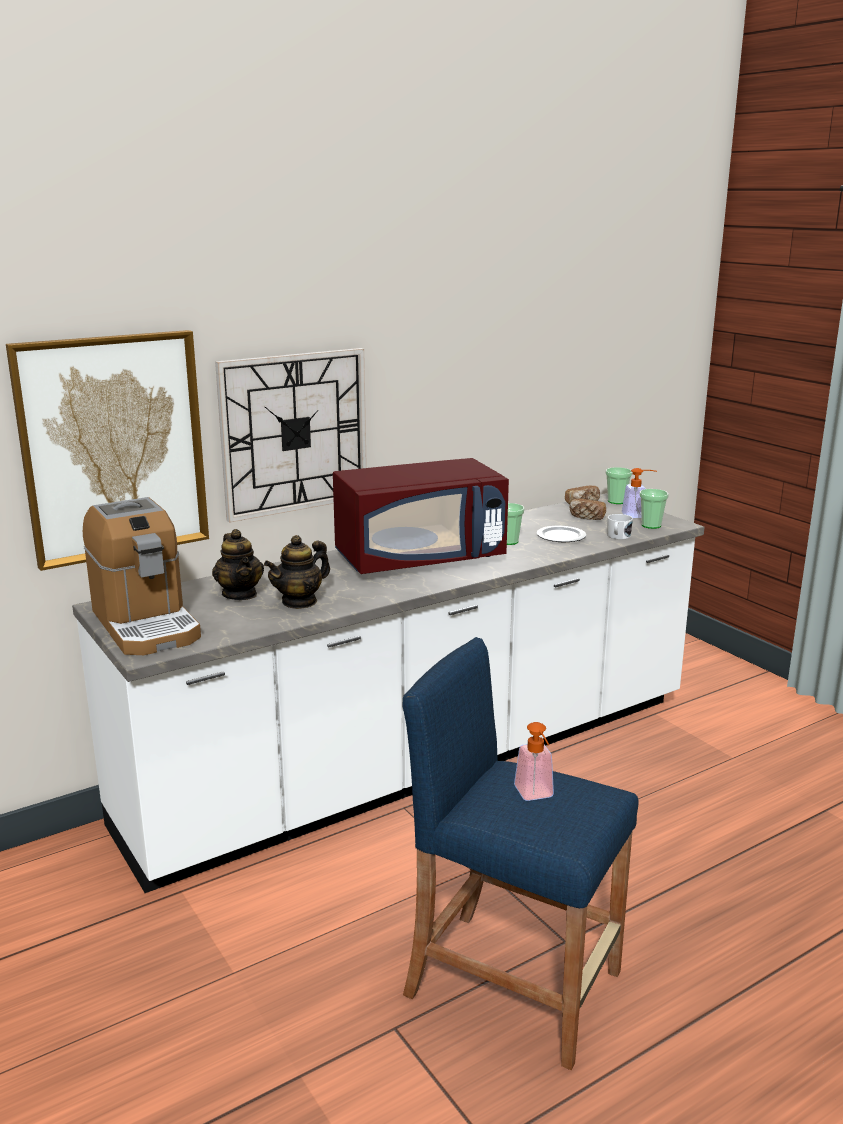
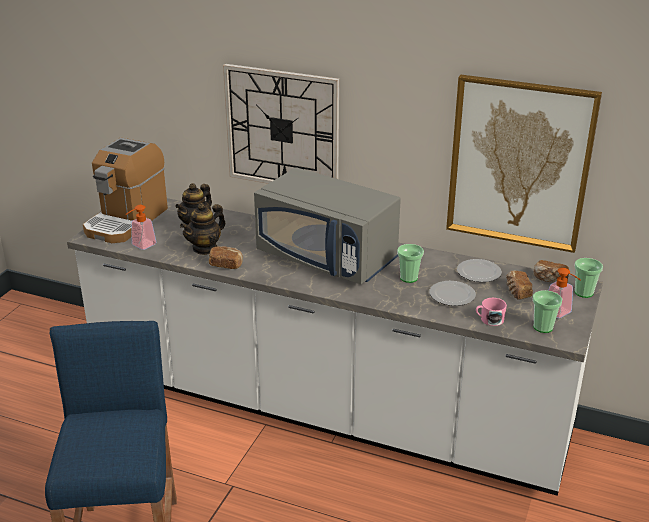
camera: 55 degrees right, 10 degrees up
(113, 448) = (161, 104): picture -> picture (519, 163)
(299, 602) = (205, 248): teapot -> teapot turned 60 degrees counterclockwise
(356, 601) = (226, 265): none -> bread
(420, 558) = (328, 258): red microwave -> grey microwave
(536, 795) = (110, 437): soap dispenser -> soap dispenser (141, 246)
(537, 519) = (478, 273): none -> plate
(618, 536) = (489, 320): white mug -> pink mug

